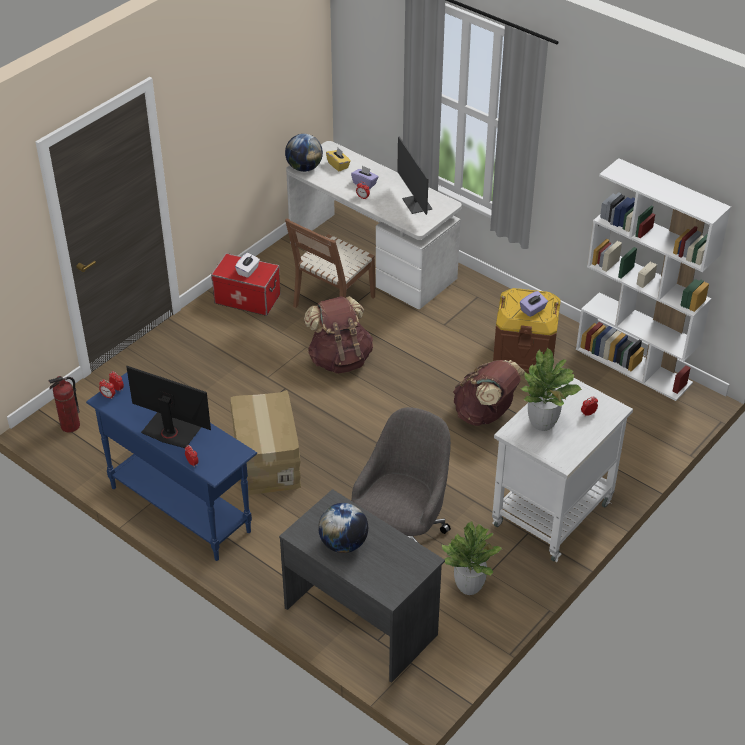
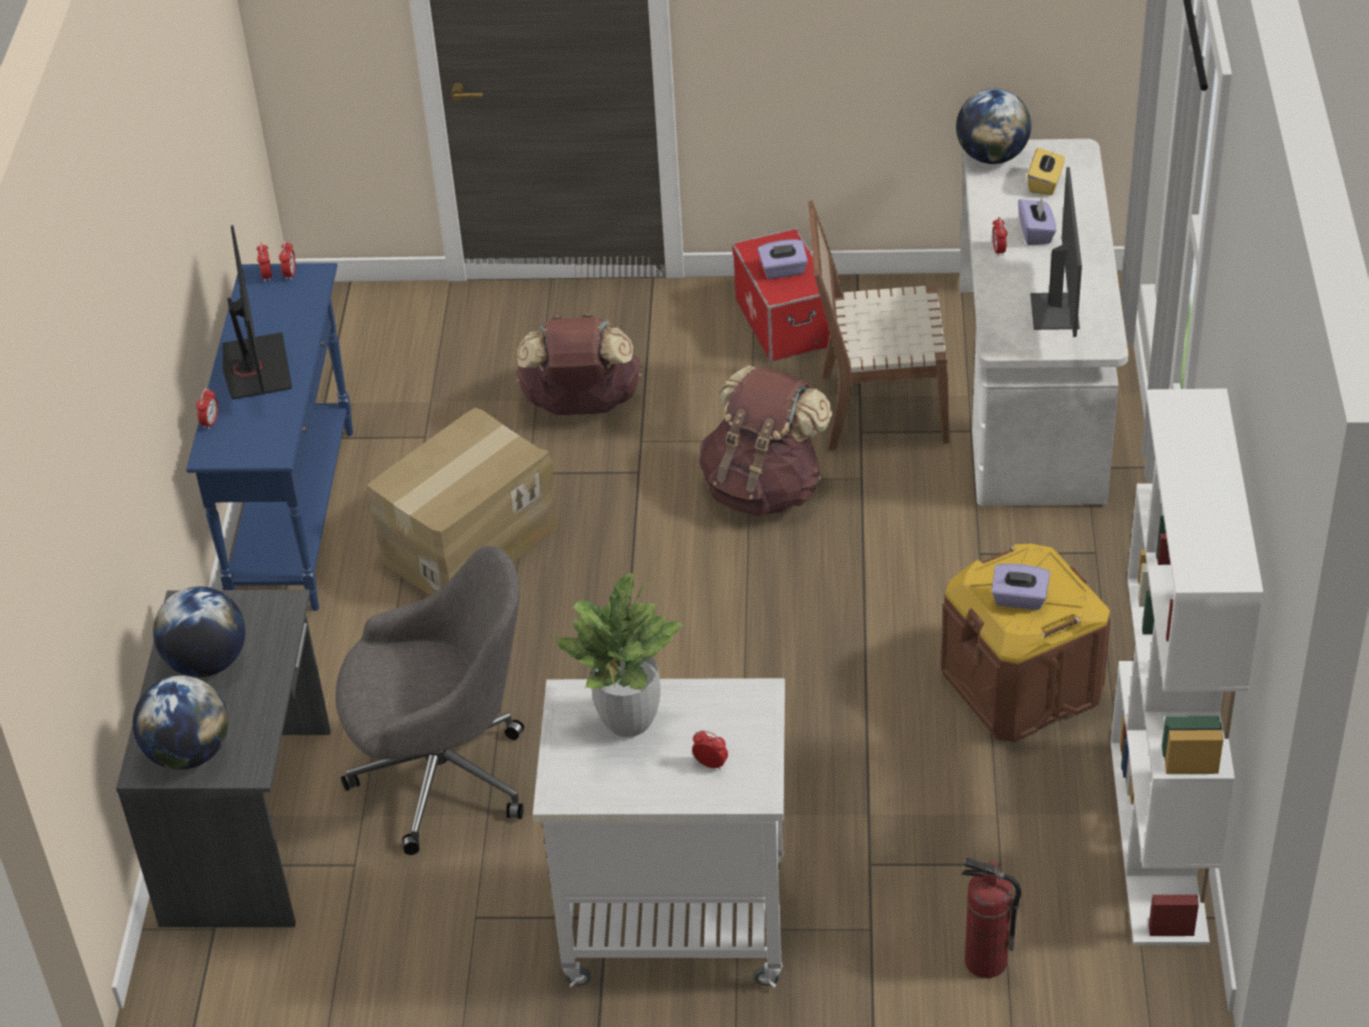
camera: 55 degrees right, 0 degrees up
(70, 426) = (347, 327): fire extinguisher -> fire extinguisher (985, 962)
(248, 271) = (783, 271): white tissue box -> purple tissue box
(396, 576) = (188, 753): none -> globe
(416, 204) = (1056, 311): monitor -> monitor turned 150 degrees clockwise
(469, 586) = (424, 910): potted plant -> none
(485, 414) = (824, 718): brown backpack -> brown backpack (581, 406)

